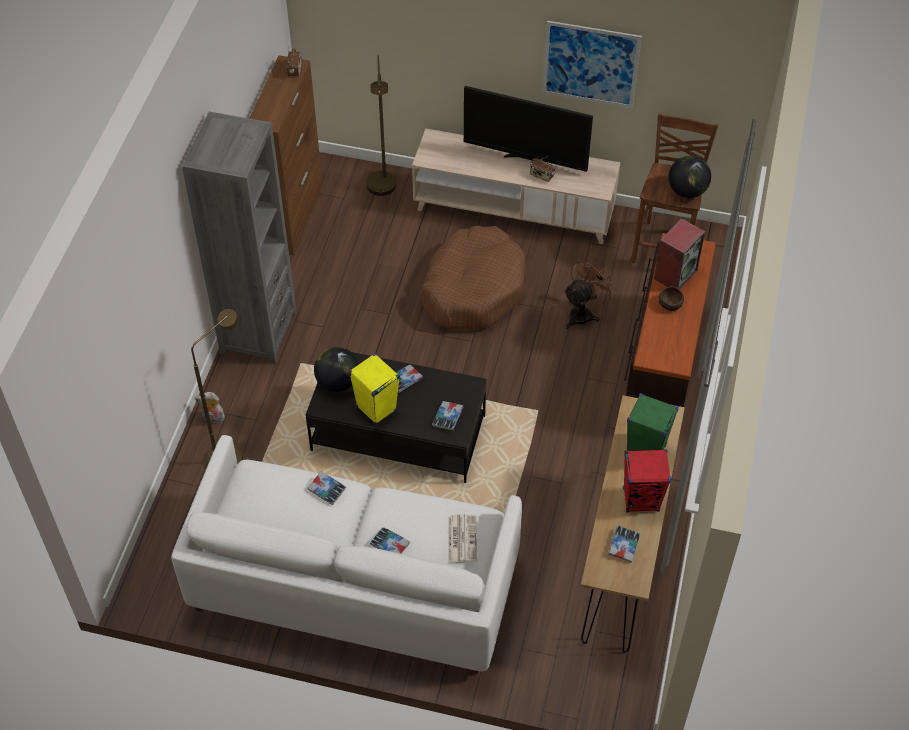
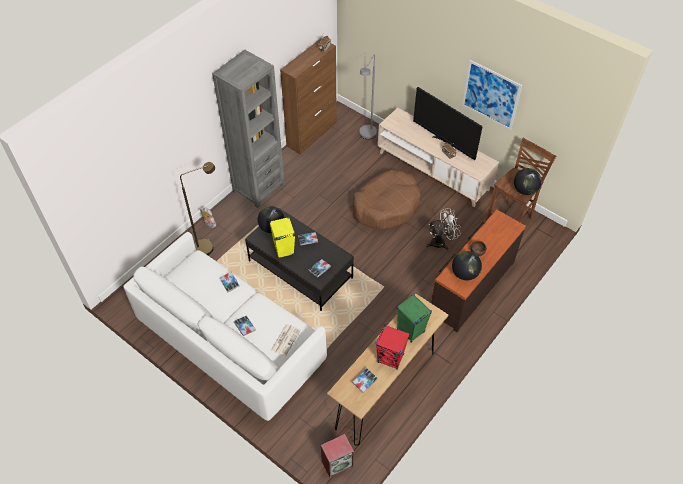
camera: 25 degrees right, 0 degrees up
(382, 191) = (366, 136): brown floor lamp -> grey floor lamp
(584, 313) = (441, 242): brown fan -> white fan
(670, 342) = (464, 274): none -> globe
(675, 274) = (490, 235): speaker -> speaker (337, 463)

